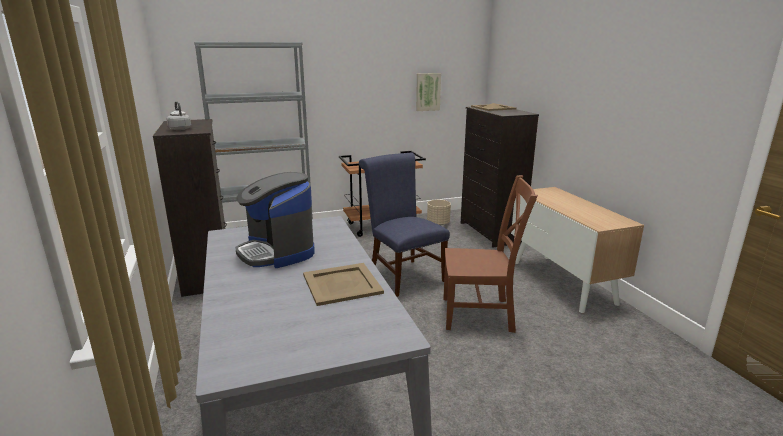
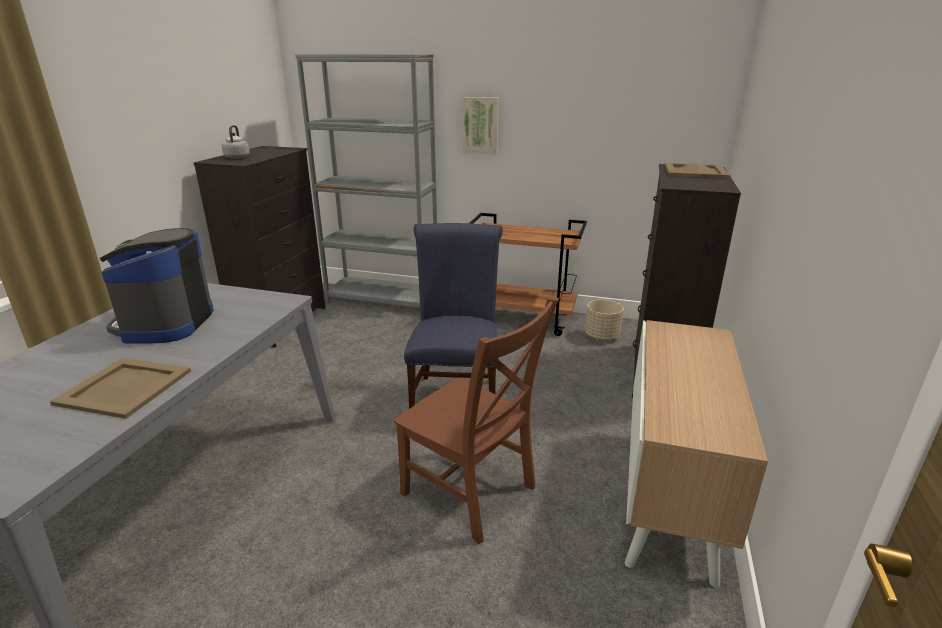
camera: 35 degrees right, 5 degrees up
(427, 92) = (624, 134): picture -> picture (480, 125)

